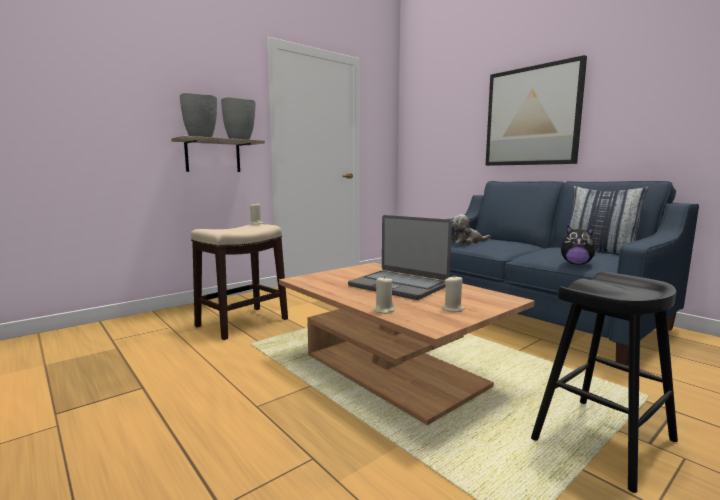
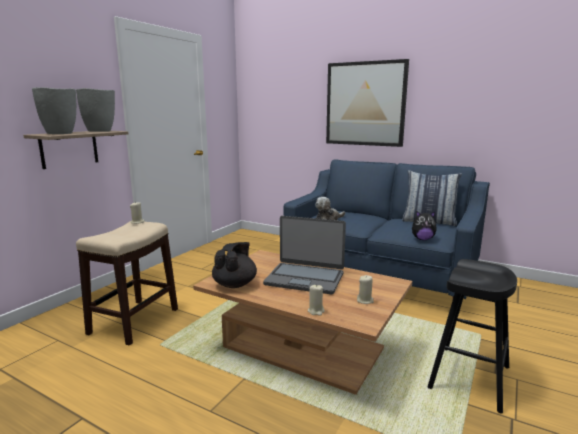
camera: 20 degrees left, 5 degrees up
(319, 282) = (235, 284): none -> black teapot

